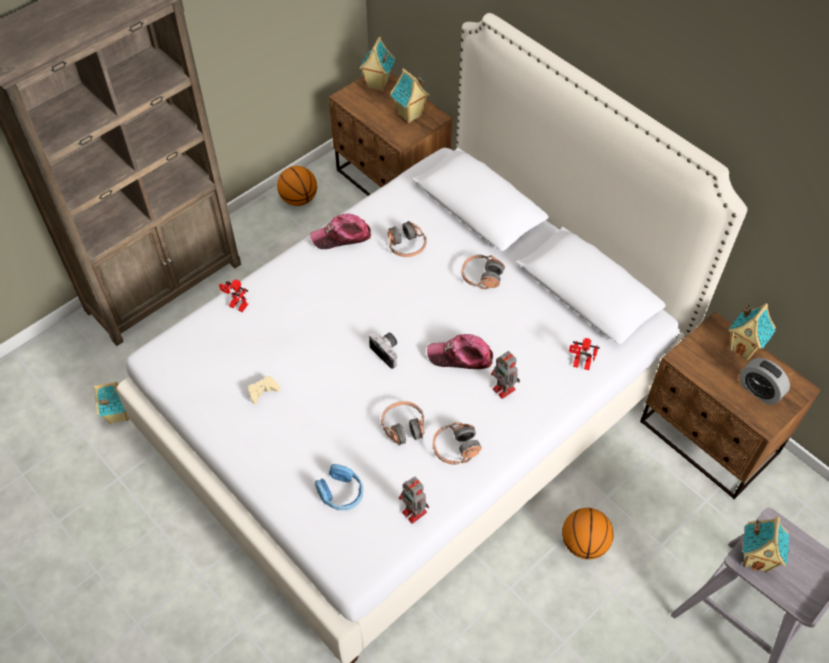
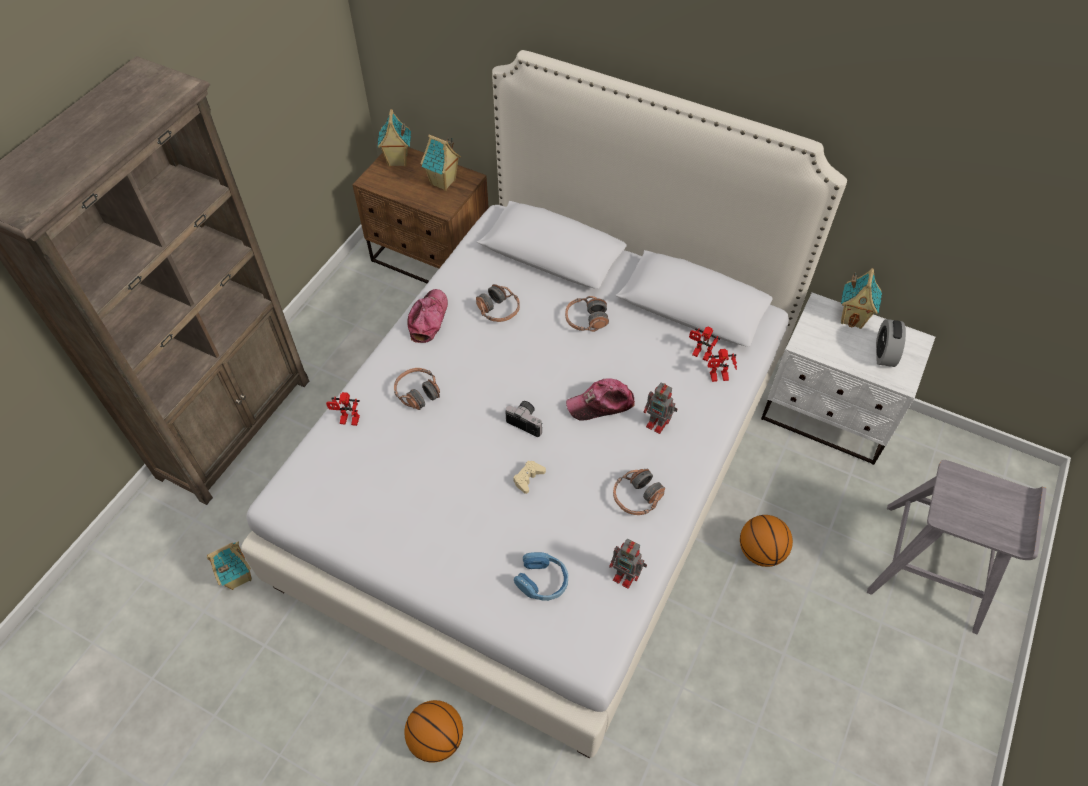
camera: 20 degrees left, 0 degrees up
(263, 391) = (415, 501): beige game controller -> beige game controller (528, 478)
(299, 199) = (343, 299): basketball -> basketball (436, 738)
(341, 236) = (428, 319): cap -> cap turned 135 degrees clockwise
(403, 427) = (576, 492): headphones -> headphones (418, 393)
(572, 339) = (699, 355): none -> toy robot
(708, 439) = (827, 416): brown nightstand -> white nightstand
(756, 558) = (954, 511): toy house -> none
(759, 390) = (884, 354): alarm clock -> alarm clock turned 75 degrees clockwise

